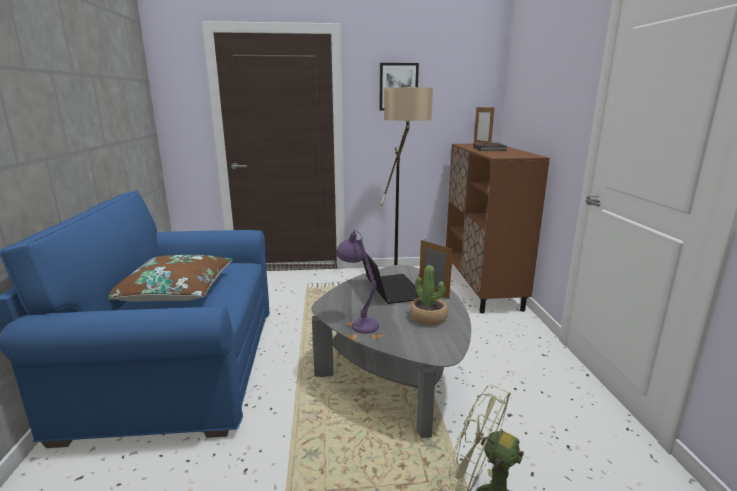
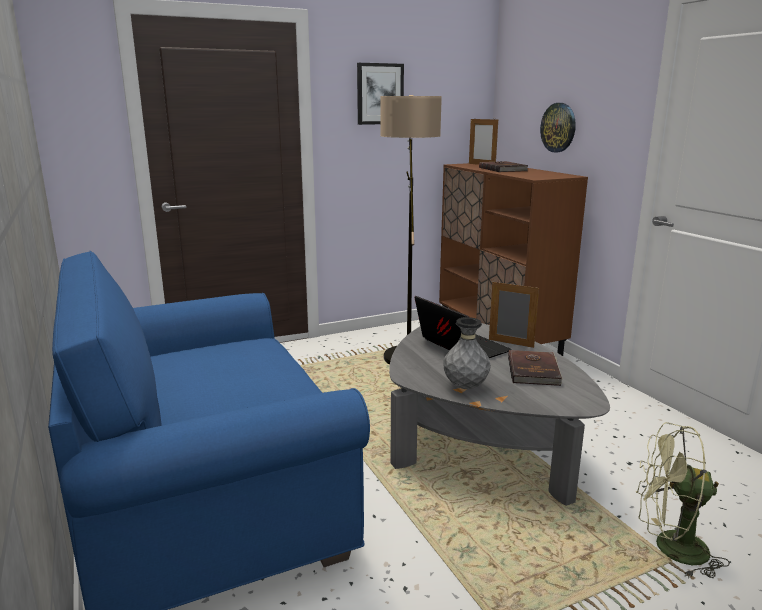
camera: 20 degrees left, 0 degrees up
(175, 290) = (215, 384): brown pillow -> none
(358, 322) = (465, 387): purple table lamp -> grey vase
(428, 318) = (534, 370): potted plant -> brown book
(536, 114) = (558, 127): none -> wall clock

